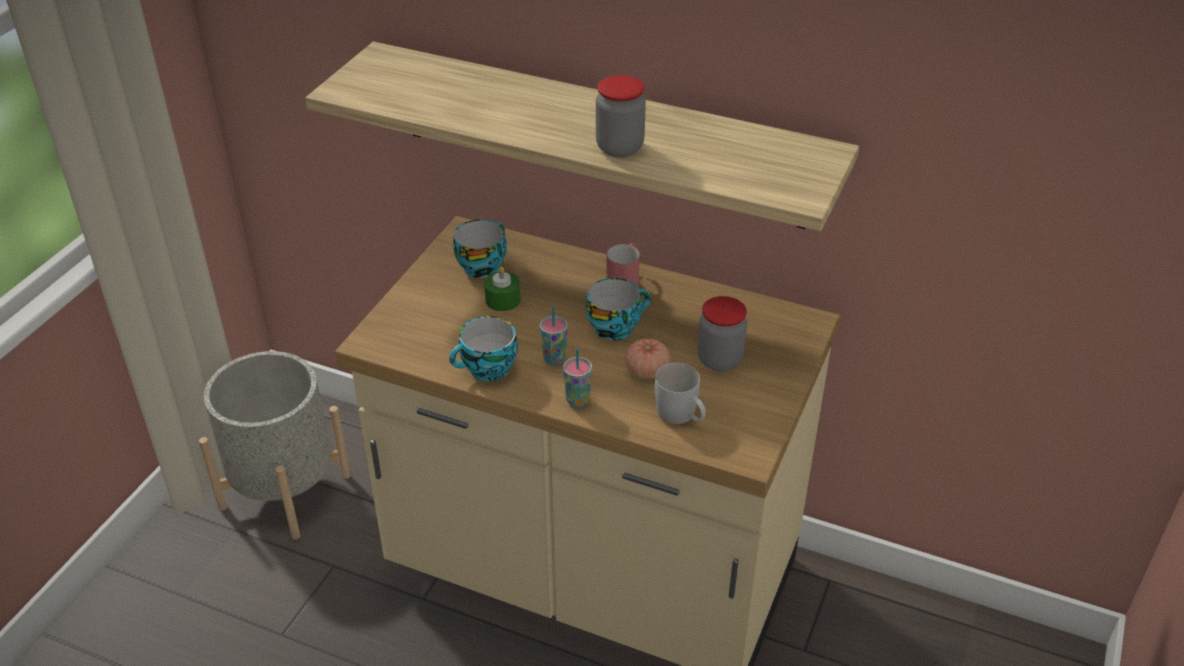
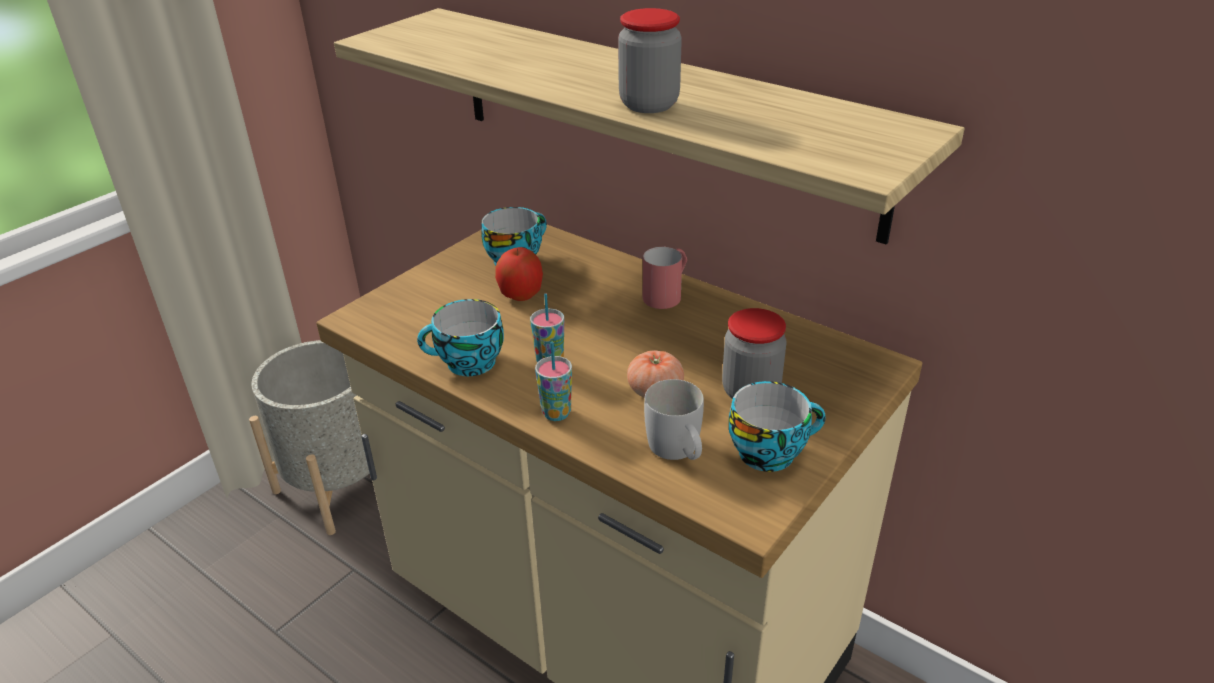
camera: 15 degrees right, 5 degrees down
(503, 300) = (521, 295): green candle -> apple
(616, 326) = (637, 338): cup -> cup (769, 451)

